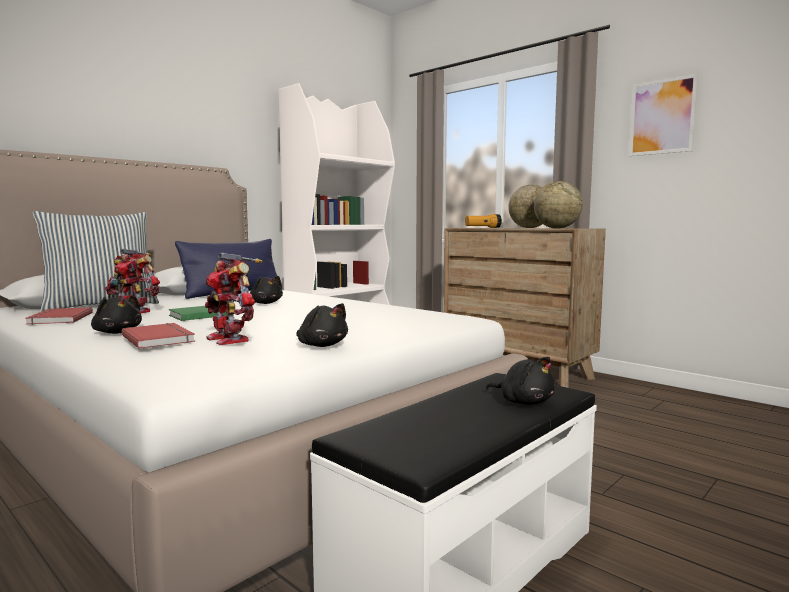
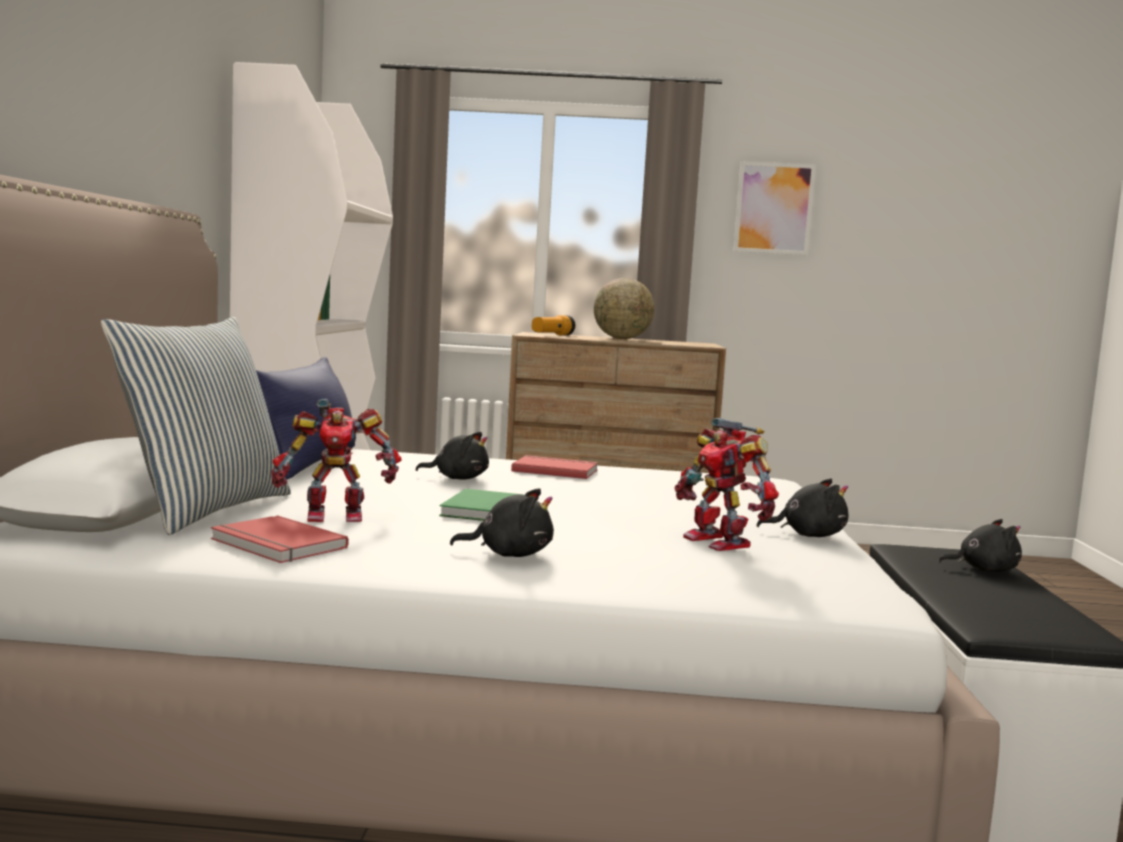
camera: 40 degrees left, 0 degrees up
(160, 338) = (641, 553): red book -> red book (555, 470)
(231, 339) = (720, 541): toy robot -> toy robot turned 45 degrees clockwise
(556, 228) = (683, 344): globe -> none

